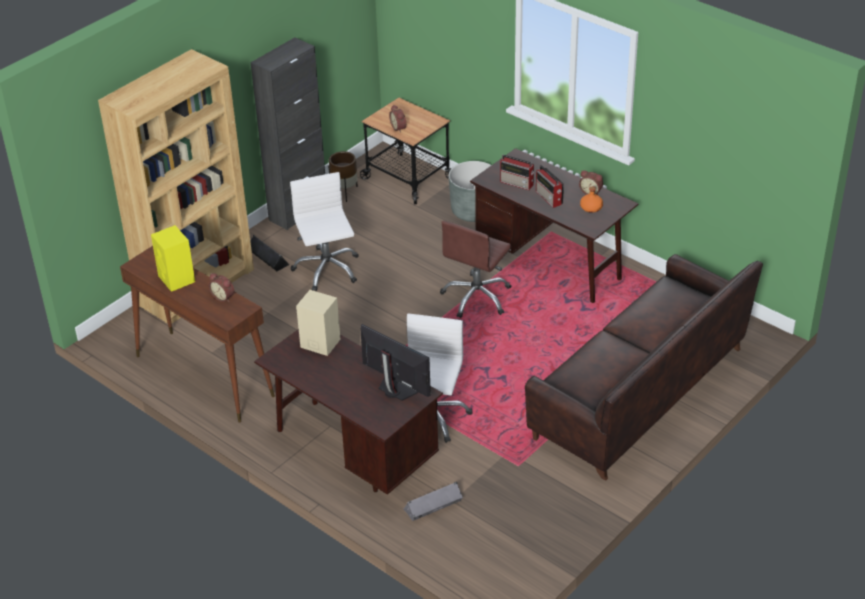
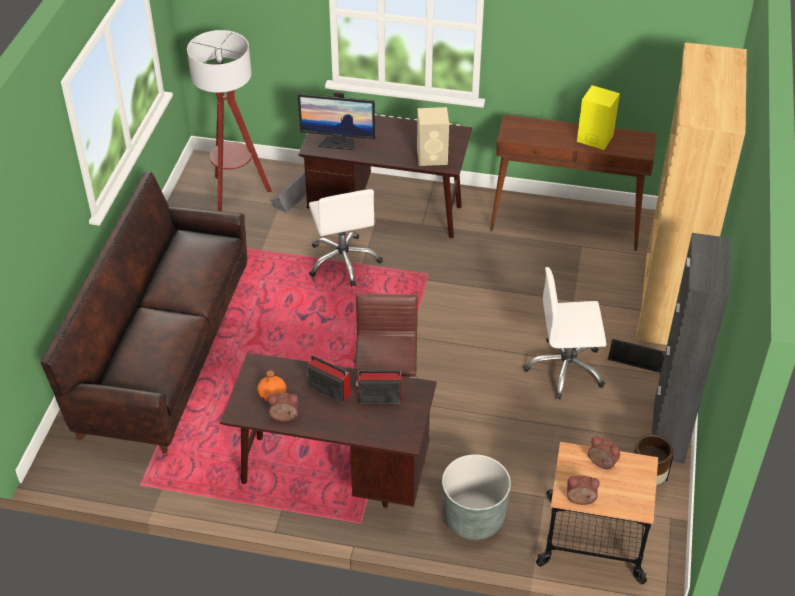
camera: 150 degrees right, 5 degrees up
(223, 297) = (537, 138): alarm clock -> alarm clock (580, 500)
(326, 269) = (565, 369): white office chair -> white office chair turned 135 degrees clockwise
(491, 533) = (235, 194): none -> floor lamp

